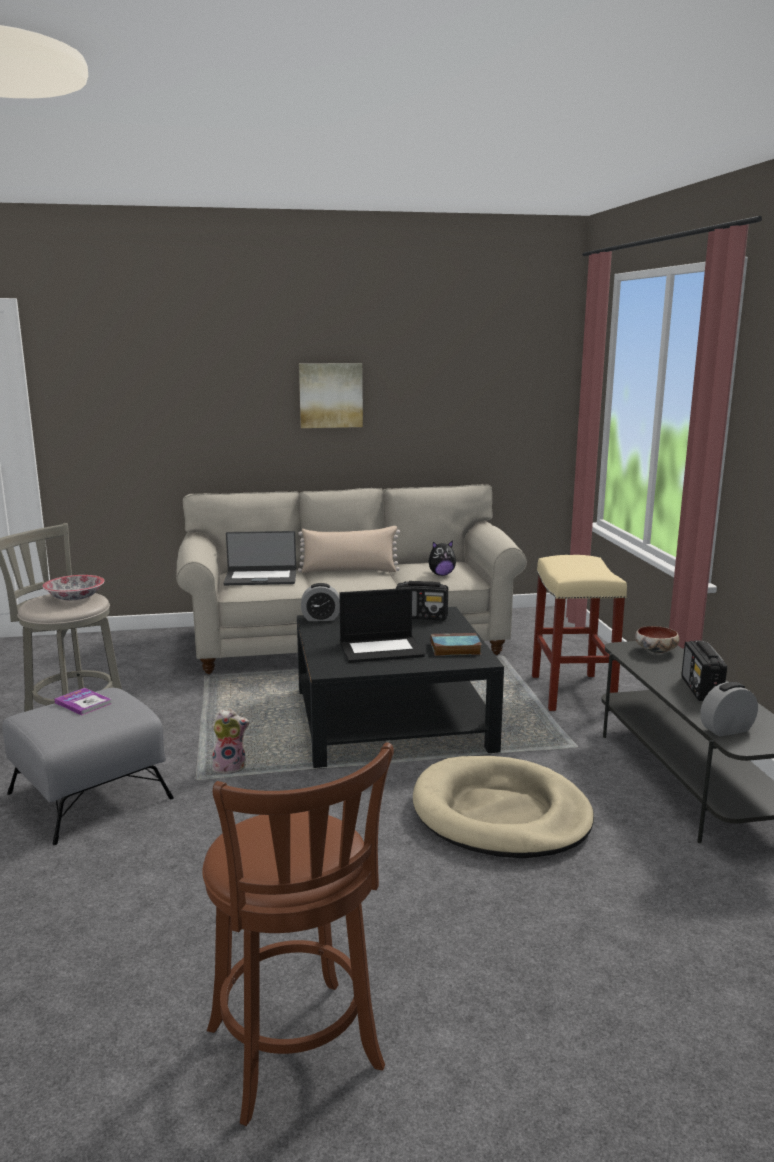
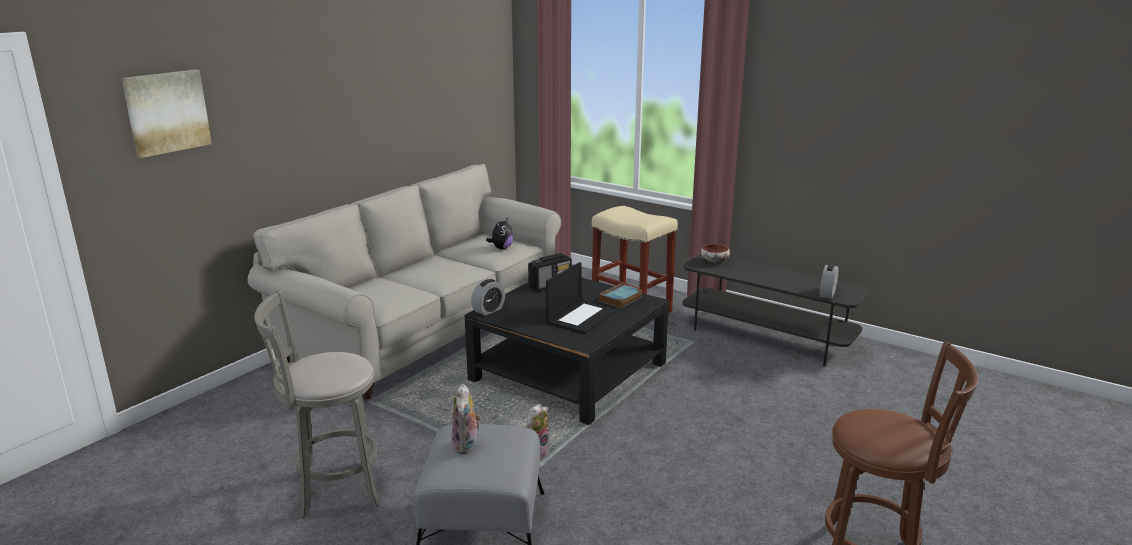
camera: 45 degrees left, 5 degrees up
(75, 597) = (333, 361): bowl -> none
(83, 703) = (467, 445): book -> plush toy
(261, 578) = (375, 294): laptop -> none
(330, 395) = (354, 104): picture -> picture (166, 112)
(349, 571) = (422, 265): beige pillow -> none
(500, 814) = (729, 397): beige dog bed -> none
(701, 690) = (777, 276): radio -> none

